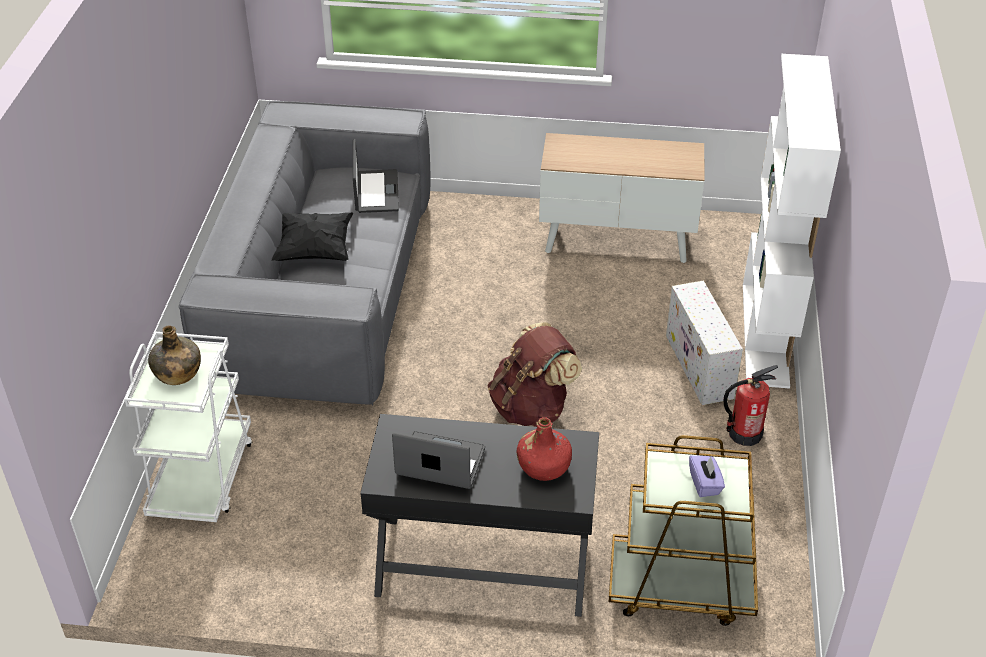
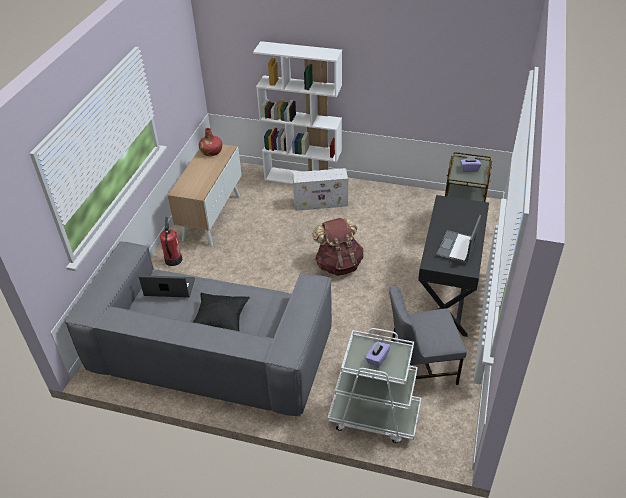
camera: 80 degrees left, 0 degrees up
(177, 373) = (377, 358): green bottle -> purple tissue box
(300, 530) = (420, 367): none -> grey chair
(544, 466) = (459, 214): red bottle -> red bottle (211, 152)
(744, 433) = (368, 196): fire extinguisher -> fire extinguisher (173, 260)

